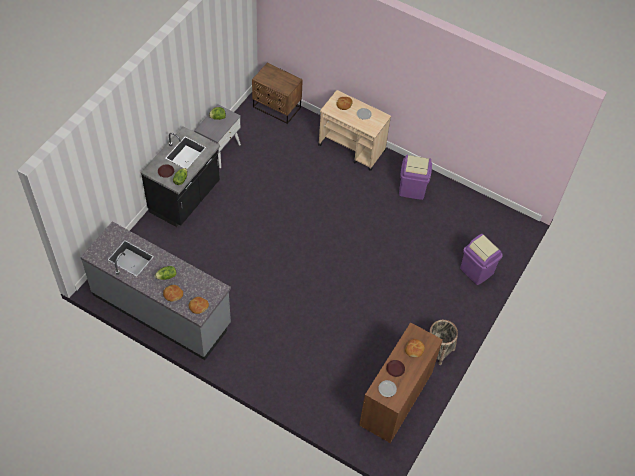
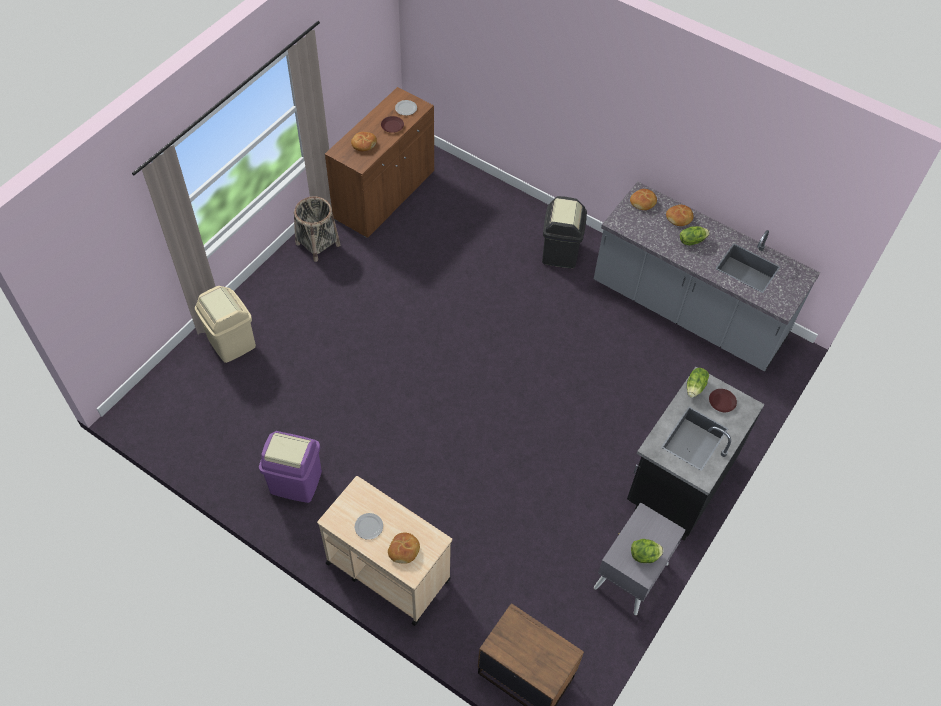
camera: 175 degrees left, 0 degrees up
(254, 353) = (560, 252): none -> black trash can
(477, 270) = (231, 342): purple trash can -> beige trash can

